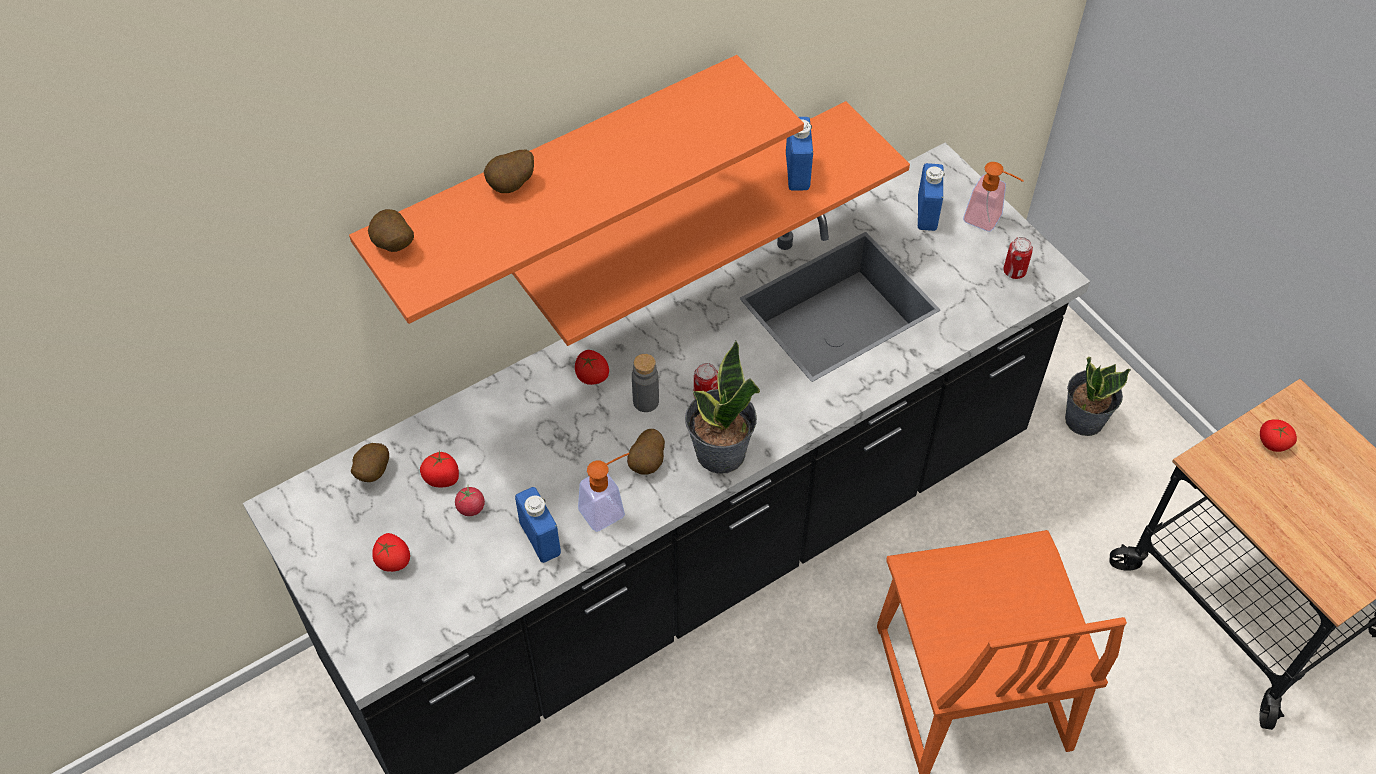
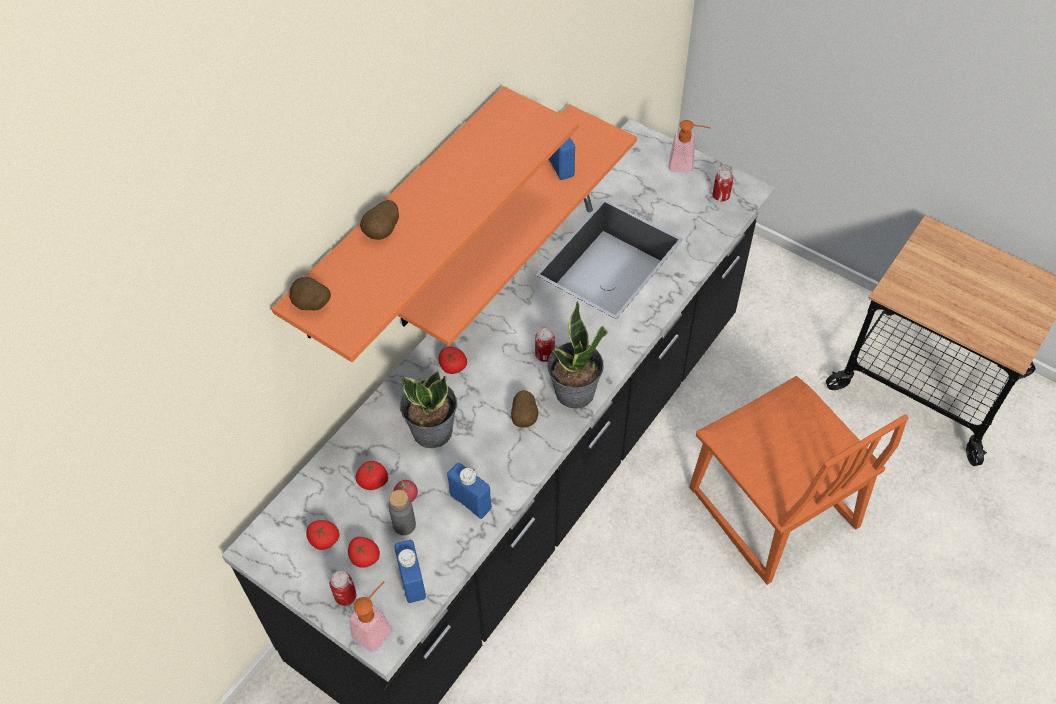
camera: 20 degrees left, 0 degrees up
(353, 596) = (345, 596): none -> can
(371, 472) = (315, 496): potato -> none
(608, 509) = (511, 461): soap dispenser -> soap dispenser (377, 628)
(646, 401) = (502, 372): grey bottle -> grey bottle (404, 525)
(927, 213) = (641, 172): blue bottle -> blue bottle (412, 581)
(1084, 419) = (766, 293): potted plant -> potted plant (432, 430)
(1272, 443) = (927, 264): tomato -> tomato (324, 540)

